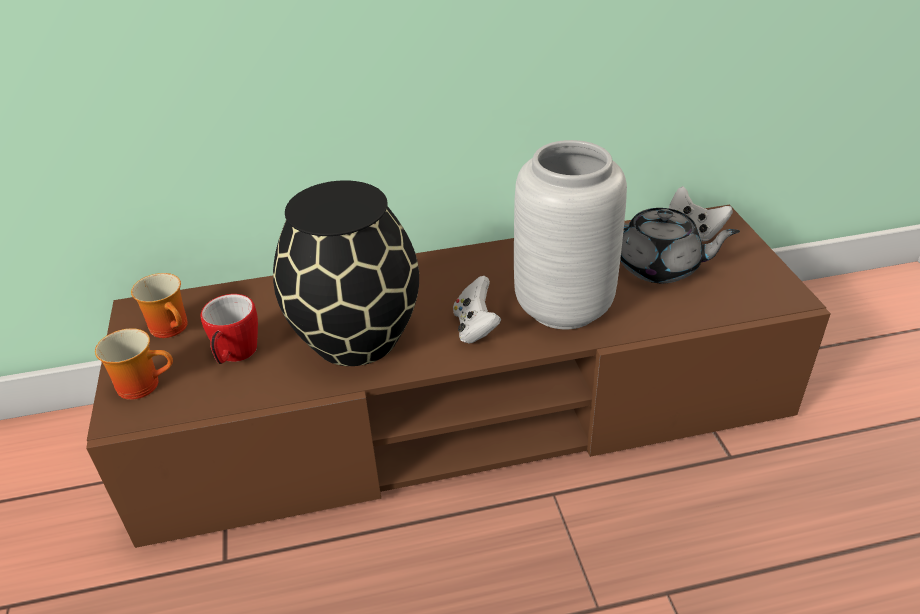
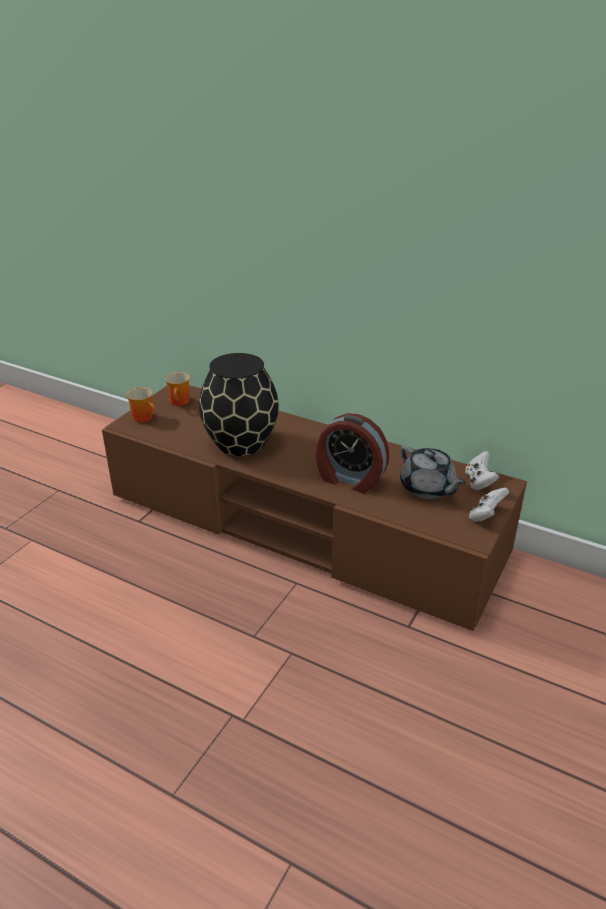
camera: 40 degrees right, 5 degrees down
(235, 355) = (188, 425): mug -> none
(475, 327) = (295, 465): white game controller -> white game controller (485, 515)
(564, 306) = (349, 479): grey vase -> alarm clock

